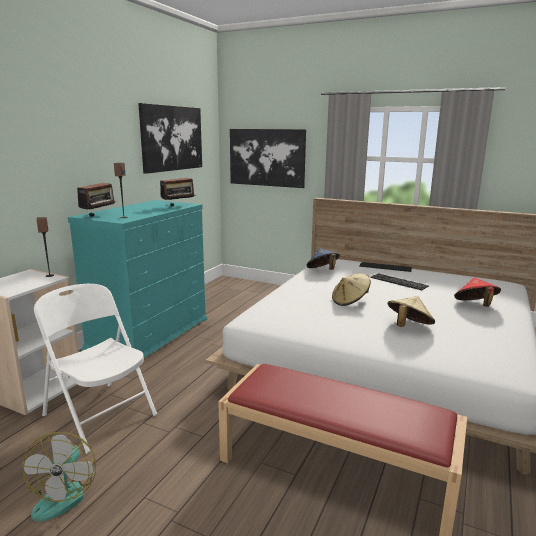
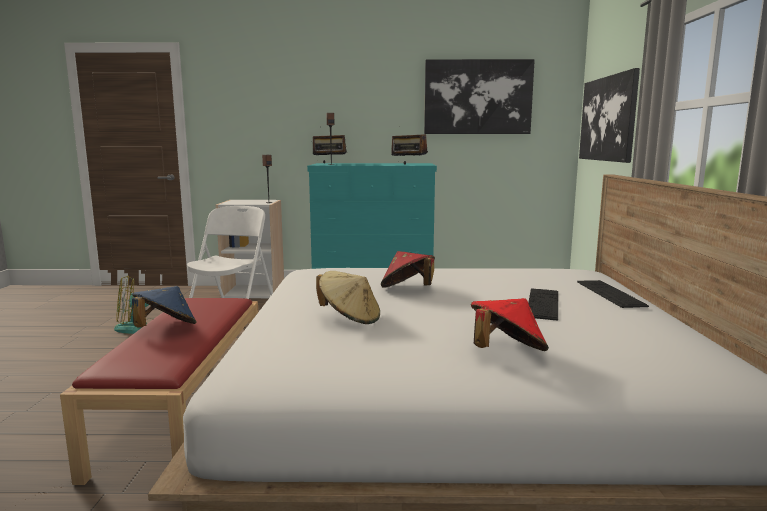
camera: 65 degrees right, 5 degrees down
(322, 271) = (513, 271): blue hat -> blue hat (166, 329)
(350, 301) = (407, 290): beige hat -> red hat

